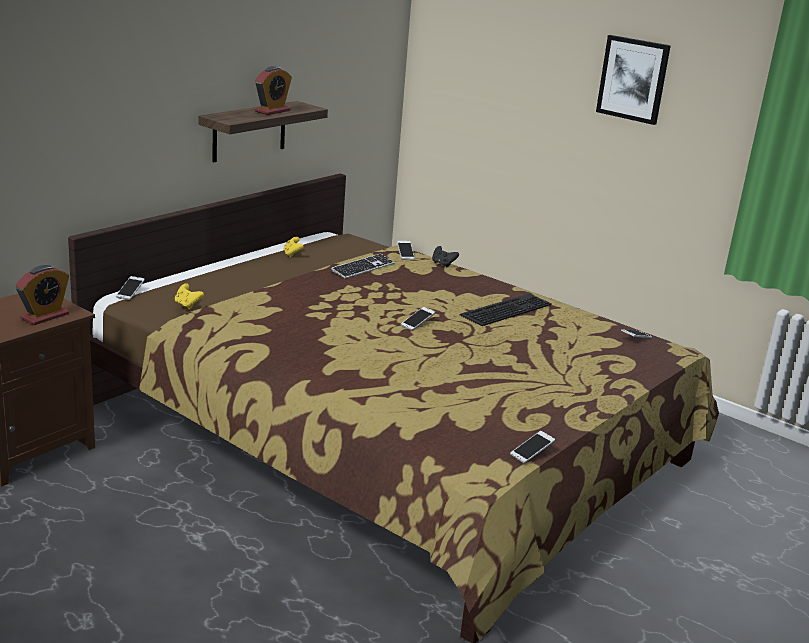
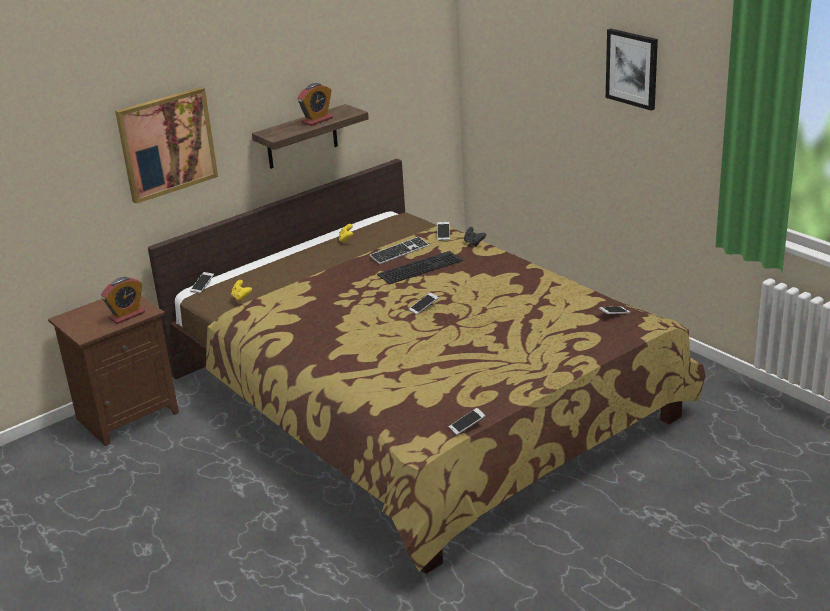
camera: 15 degrees right, 5 degrees up
(103, 110) = (167, 144): none -> picture
(505, 309) = (508, 288): keyboard -> keyboard (420, 266)

